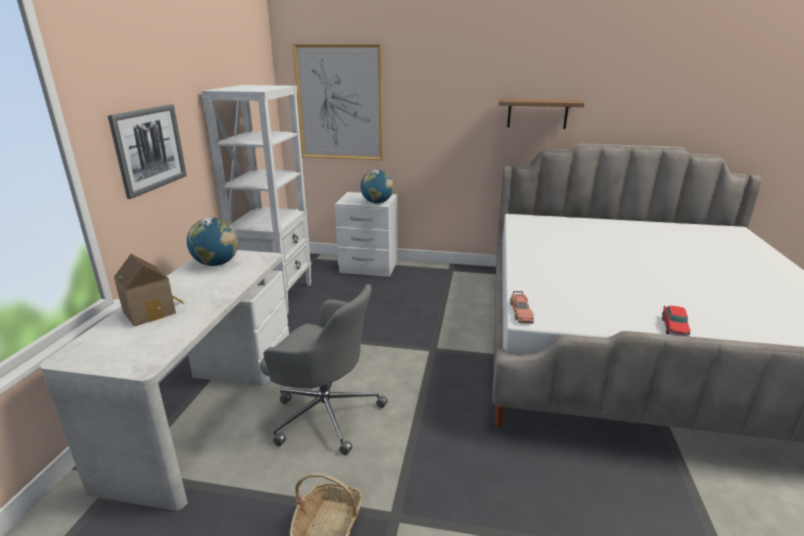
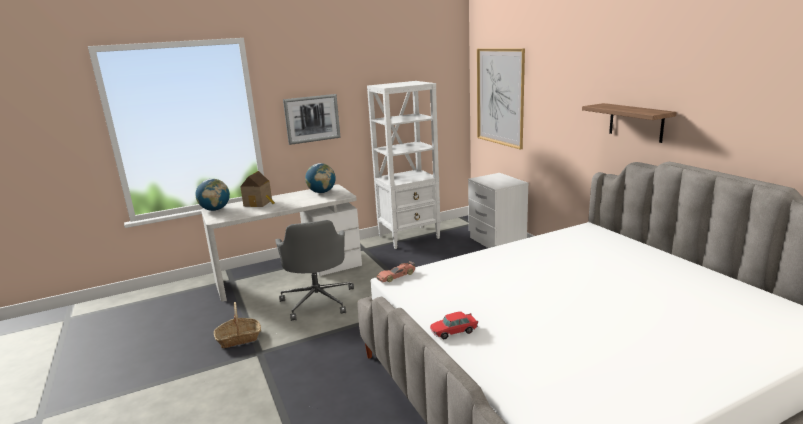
camera: 55 degrees right, 5 degrees down
(377, 202) = (496, 184): globe -> globe (215, 209)

